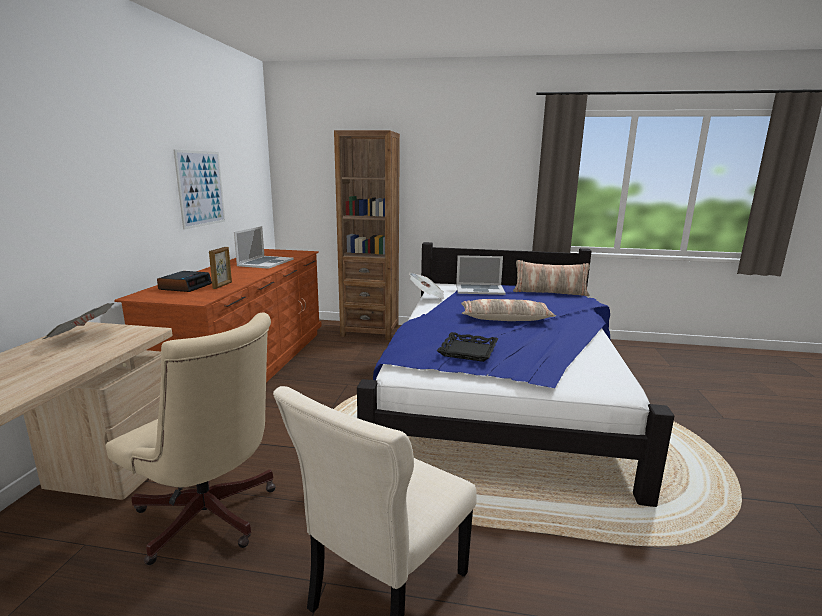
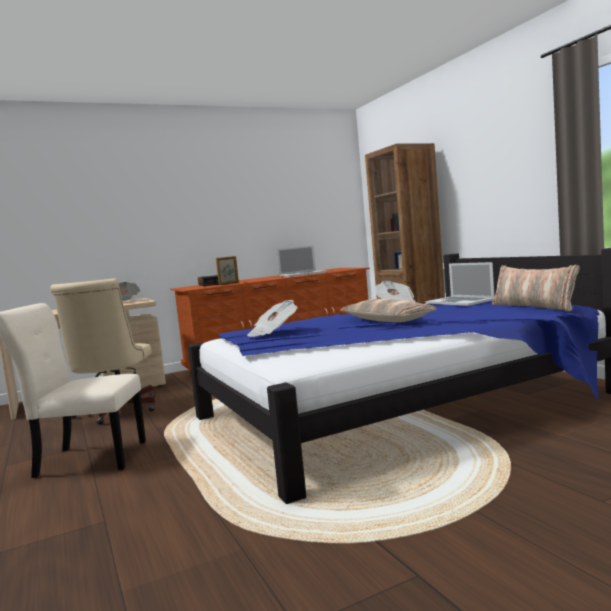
camera: 55 degrees right, 10 degrees down
(201, 188) = (263, 218): picture -> none
(468, 351) = (273, 332): black tray -> newspaper

